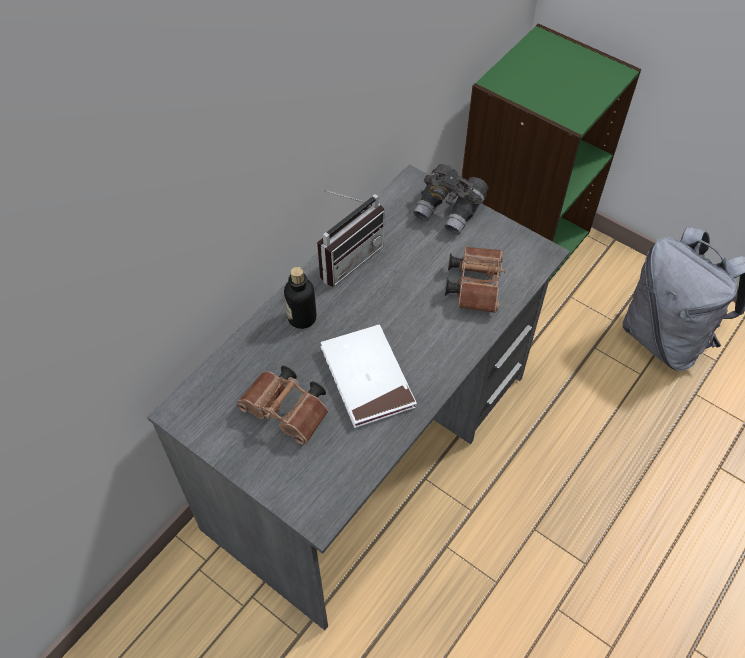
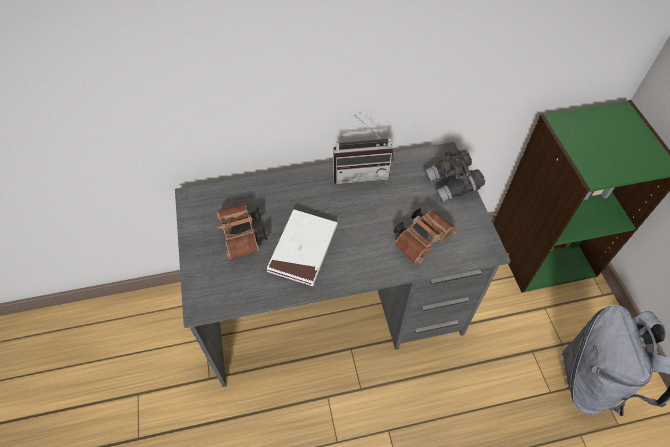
camera: 40 degrees right, 0 degrees up
(302, 318) = (301, 190): bottle -> none

